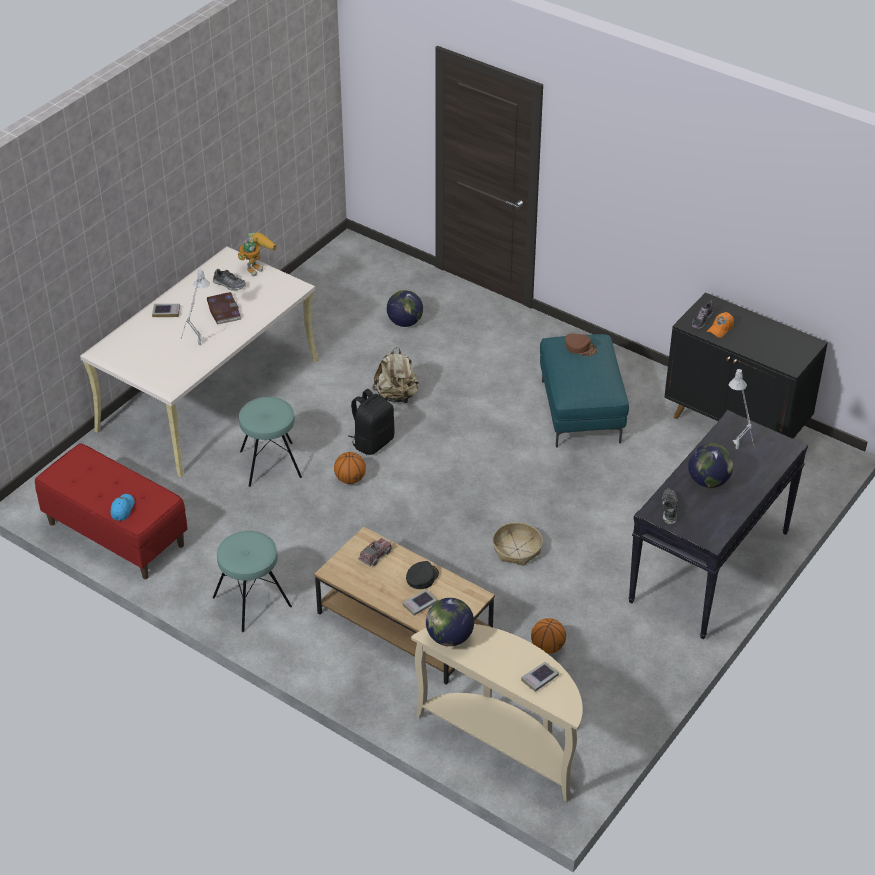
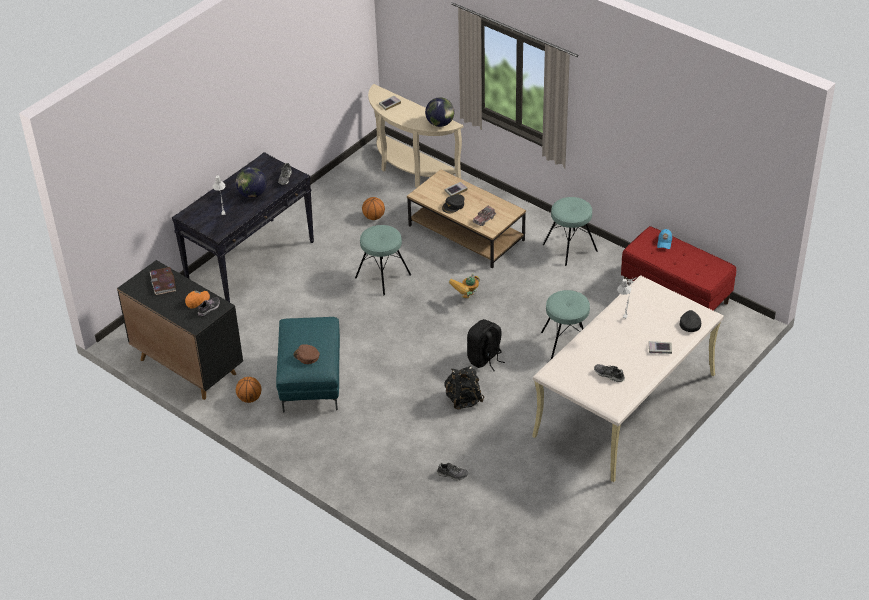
camera: 175 degrees left, 0 degrees up
(124, 340) = (689, 323): none -> black cap
(223, 310) = (610, 349): book -> book (163, 282)
(257, 267) = (586, 393): toy robot -> toy robot (466, 300)
(350, 479) = (503, 329): basketball -> basketball (249, 398)
(397, 396) = (463, 399): beige backpack -> black backpack
(405, 322) = (452, 474): globe -> shoe
(517, 549) = (383, 276): basket -> turquoise stool

